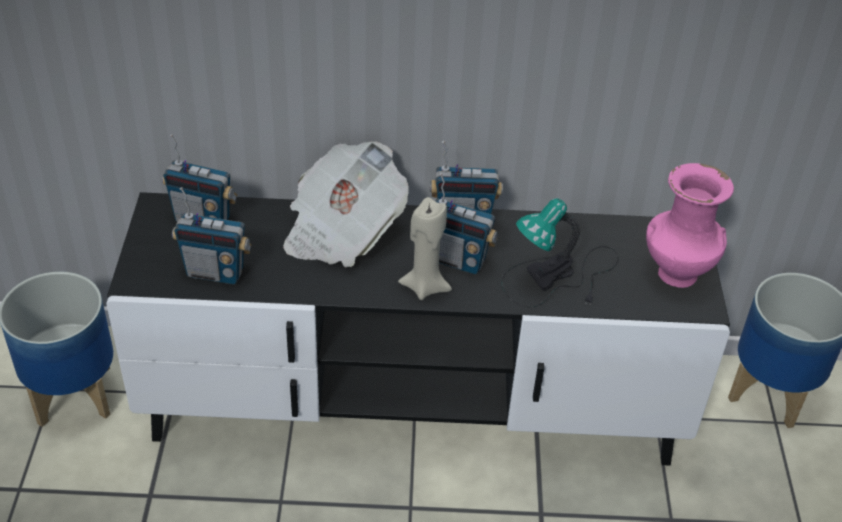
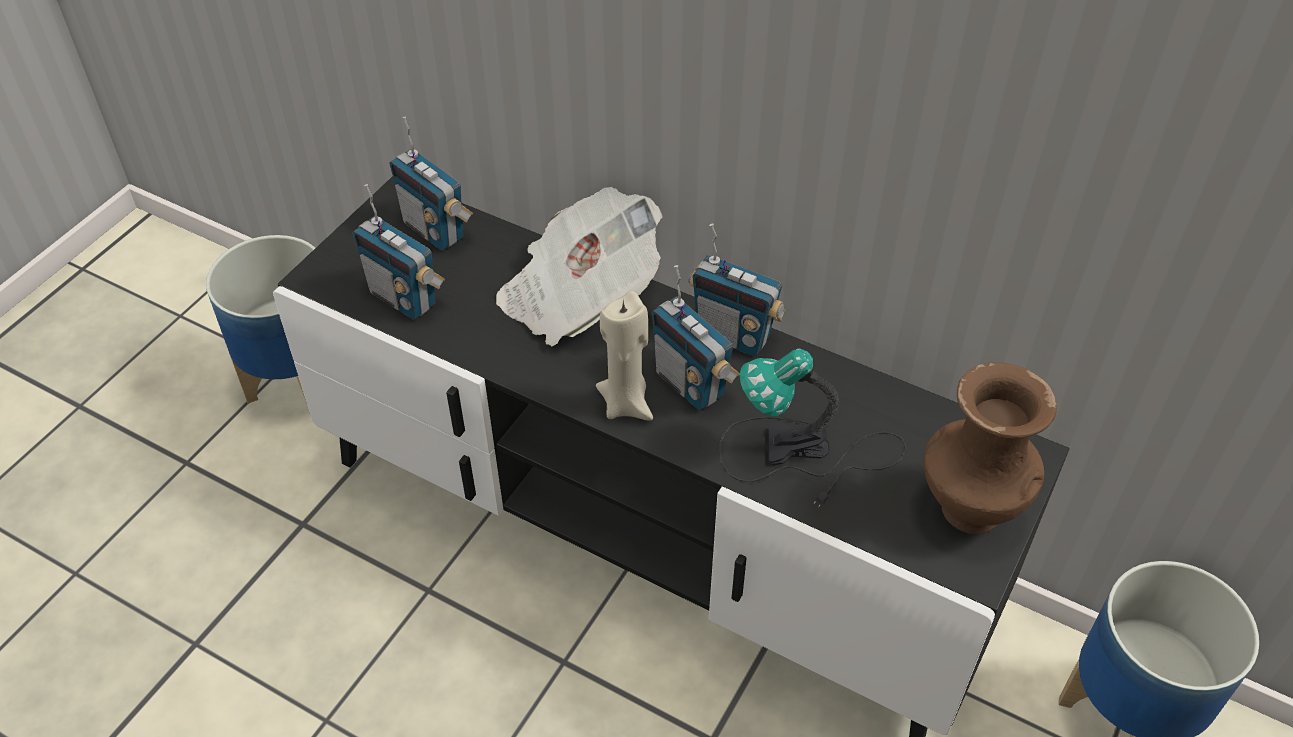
camera: 30 degrees right, 5 degrees up
(675, 274) = (967, 509): pink vase -> brown vase

